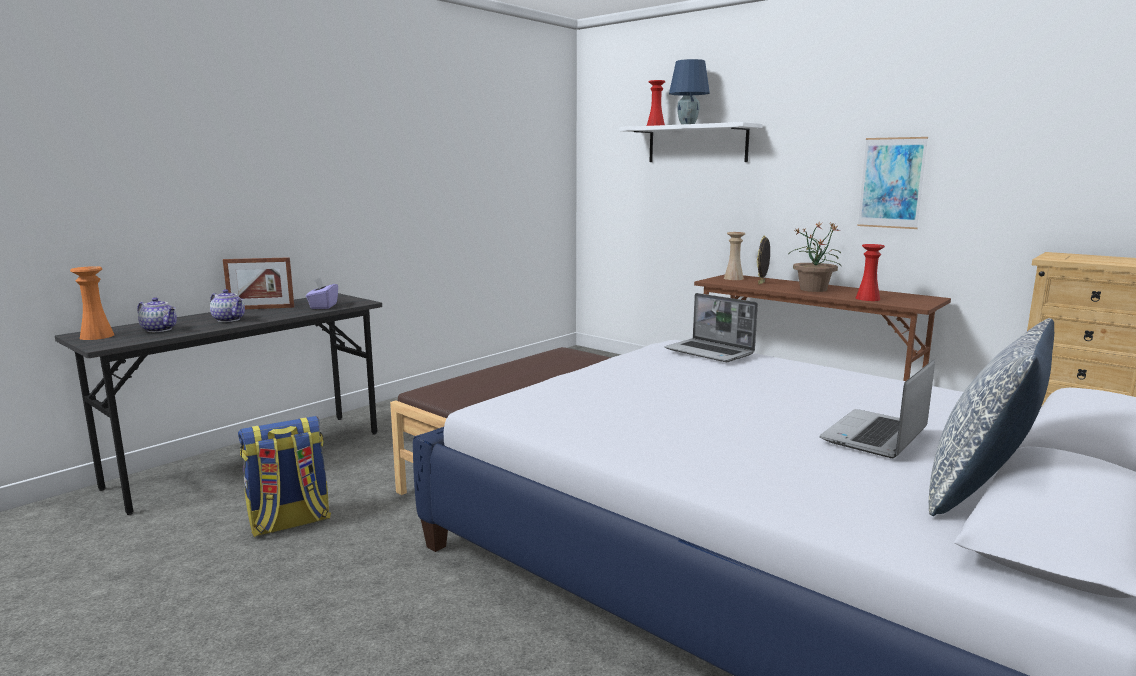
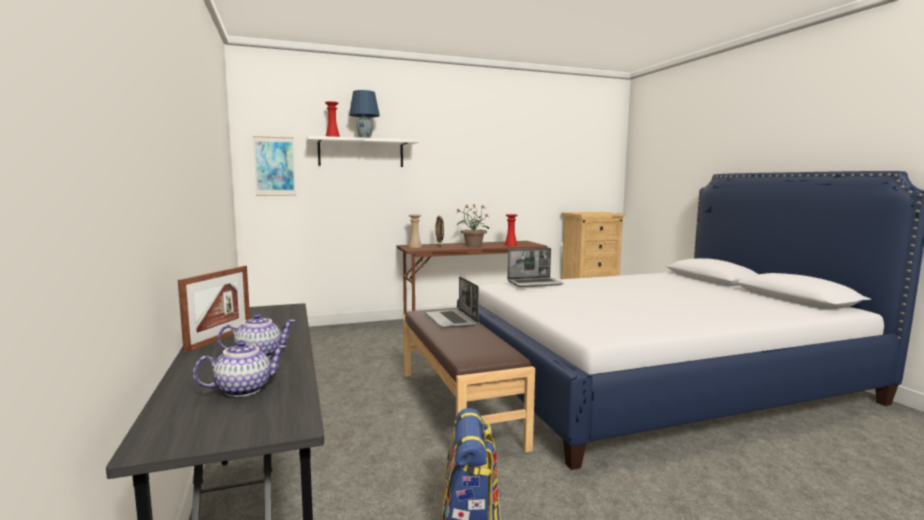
camera: 60 degrees left, 5 degrees down
(97, 336) = (204, 430): orange vase -> none
(323, 306) = (275, 319): purple tissue box -> none
(875, 436) = (692, 292): laptop -> laptop (452, 320)
(891, 183) = (491, 180): picture -> picture (274, 166)
(980, 490) = (756, 296): pillow -> none

